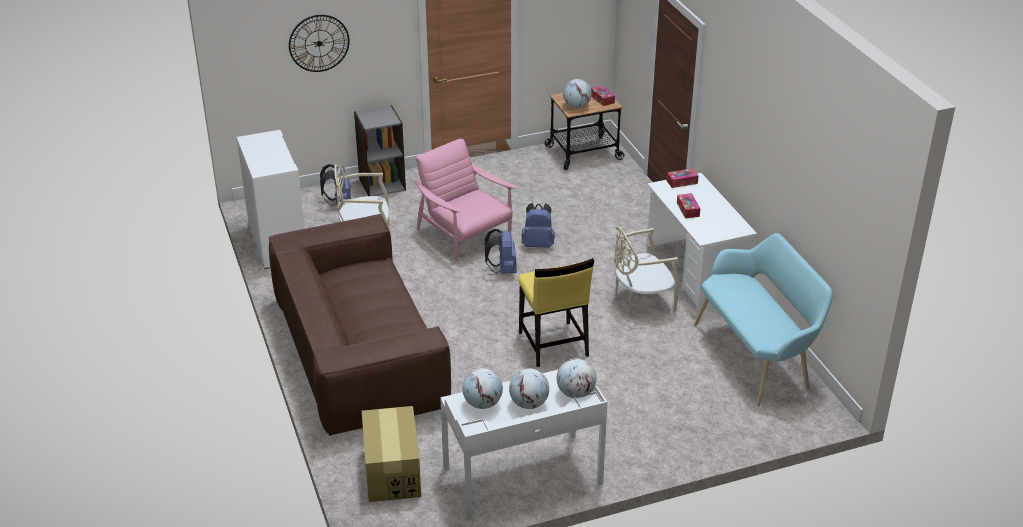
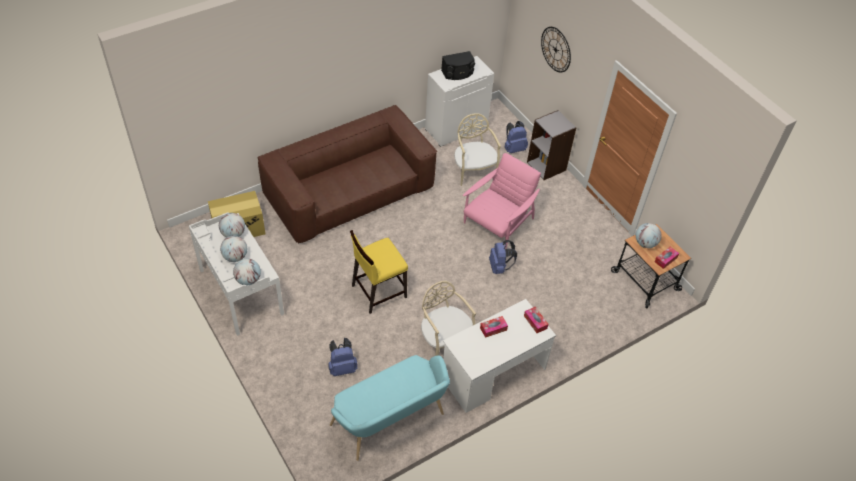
camera: 75 degrees right, 15 degrees up
(265, 155) = (458, 73): none -> black speaker
(503, 270) = (460, 251): blue backpack -> blue backpack (342, 367)

